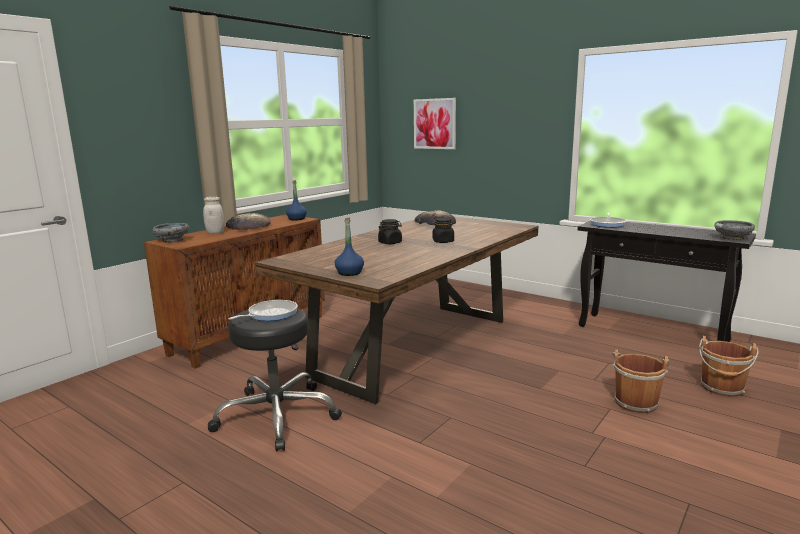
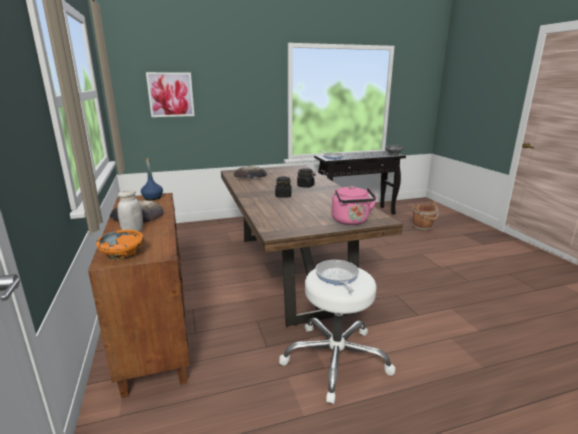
camera: 55 degrees left, 5 degrees up
(172, 240) = (123, 255): grey bowl -> orange bowl
(277, 415) = (335, 359): black stool -> white stool
(349, 273) = (351, 221): blue bottle -> pink kettle
(635, 402) = (420, 246): brown bucket -> none

